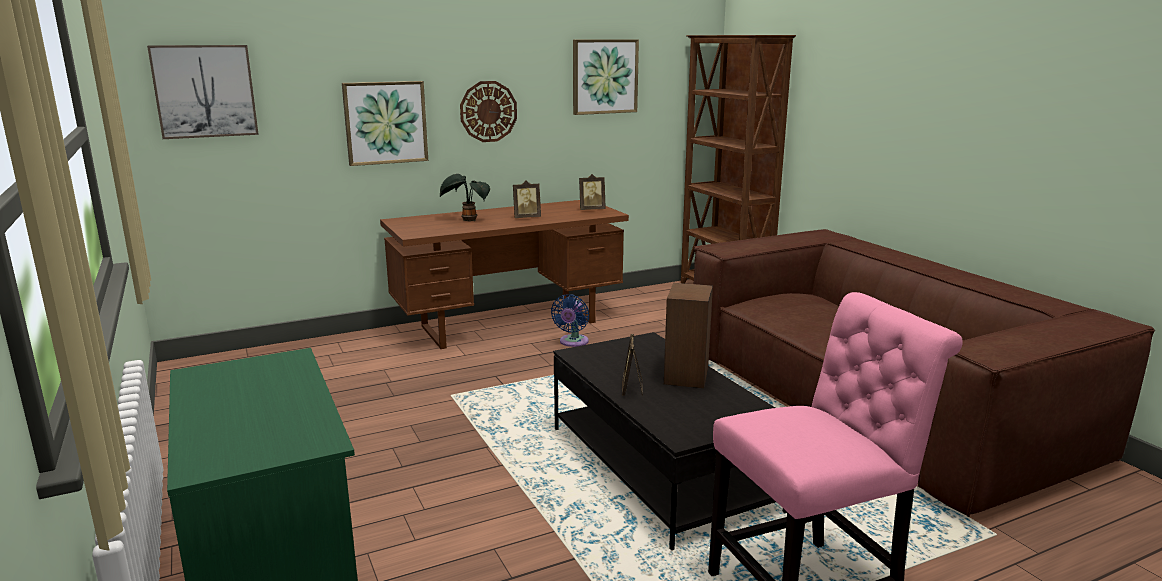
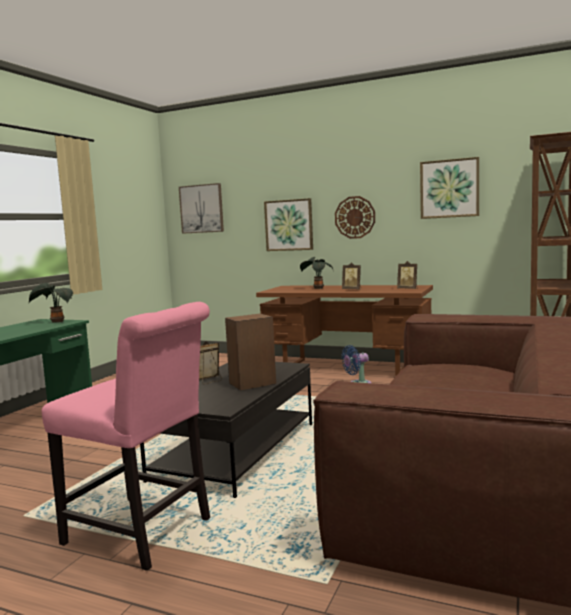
camera: 50 degrees right, 10 degrees down
(260, 368) = (55, 322): none -> potted plant

